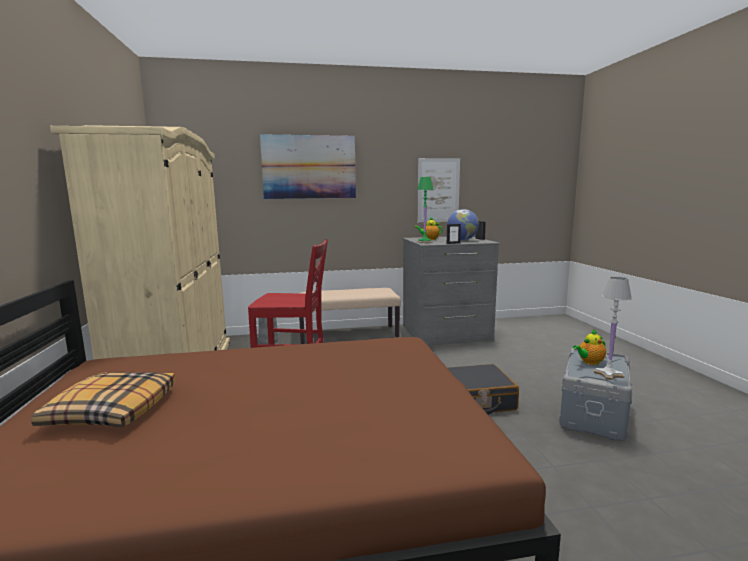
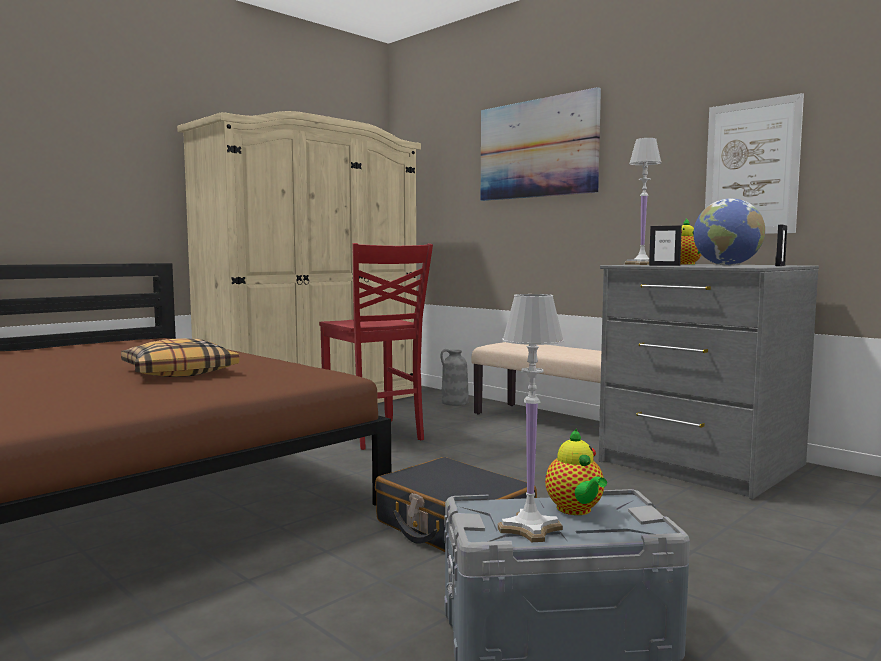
camera: 55 degrees right, 5 degrees down
(111, 411) = (64, 354): pillow -> pillow (180, 372)
(424, 242) = (641, 264): green table lamp -> white table lamp
(589, 362) = (575, 510): teapot -> teapot turned 135 degrees counterclockwise

